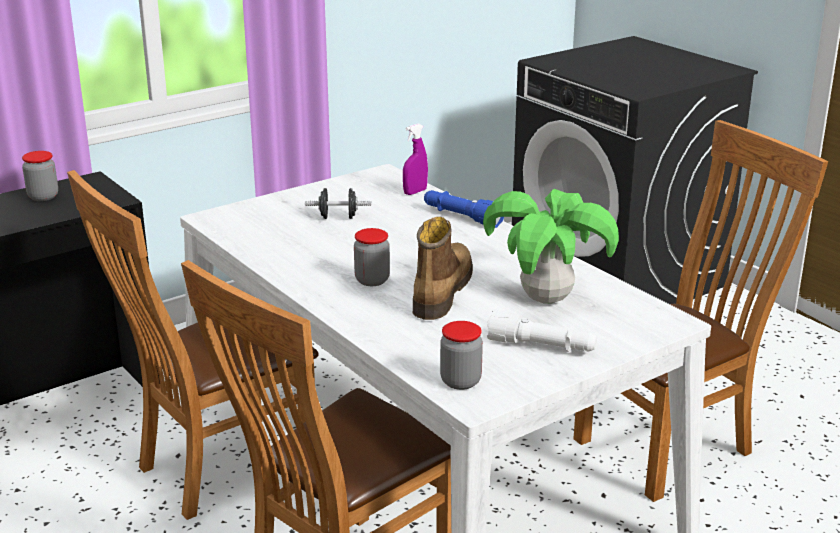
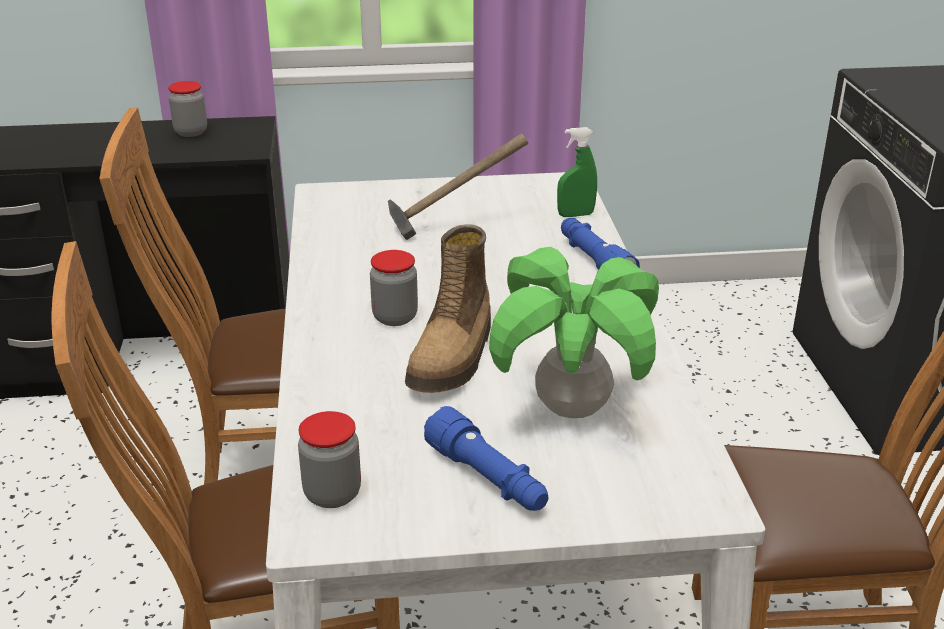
camera: 30 degrees right, 5 degrees up
(338, 217) = (452, 226): black dumbbell -> hammer
(415, 192) = (575, 215): purple spray bottle -> green spray bottle
(440, 292) = (453, 357): boot -> boot turned 150 degrees clockwise
(541, 347) = (488, 479): white flashlight -> blue flashlight

